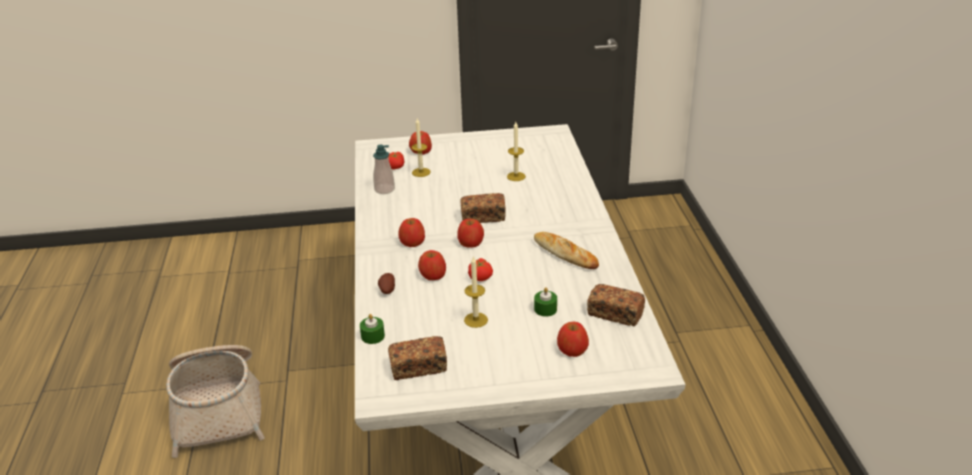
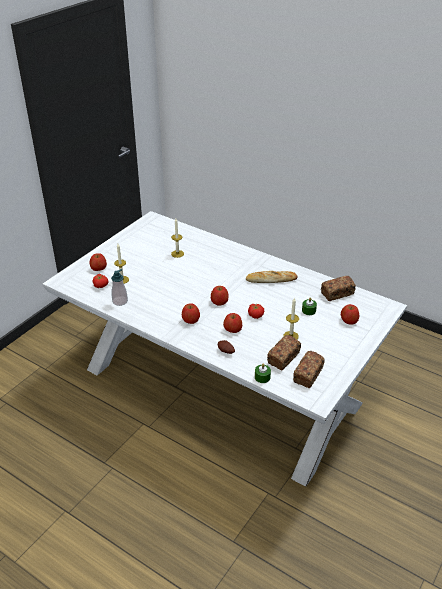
camera: 50 degrees left, 5 degrees up
(218, 408) = (97, 515): basket -> none
(483, 217) = (201, 285): bread -> bread (283, 358)

